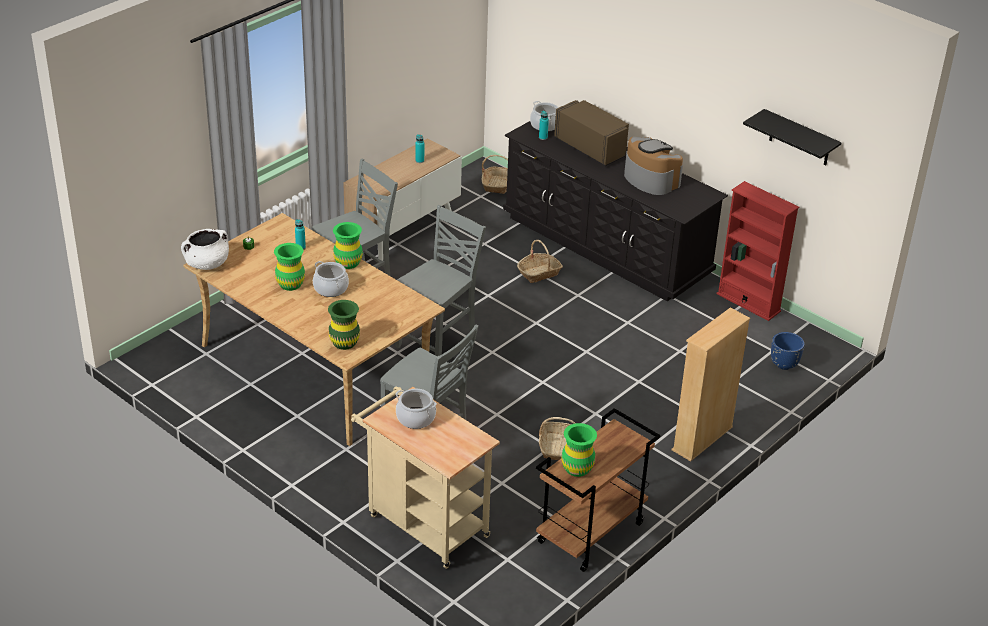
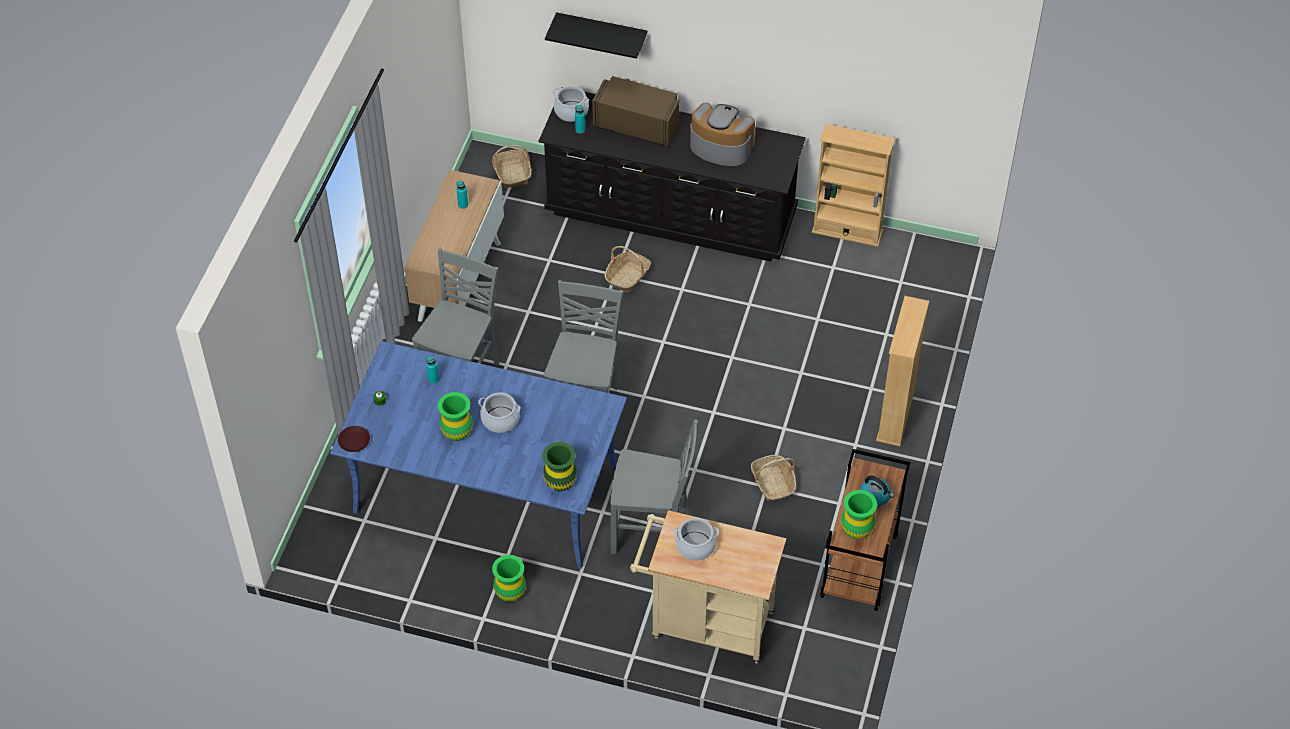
camera: 25 degrees left, 15 degrees up
(207, 264) = (354, 441): white cooking pot -> brown plate
(317, 367) = (487, 489): beige dining table -> blue dining table
(348, 263) = (494, 379): green vase -> green vase (510, 592)
(612, 452) = (875, 496): none -> kettle
(748, 302) = (847, 231): red bookcase -> beige bookcase
(784, 364) = (920, 295): blue planter -> none
(800, 138) = (886, 77): black shelf -> black shelf (601, 33)

